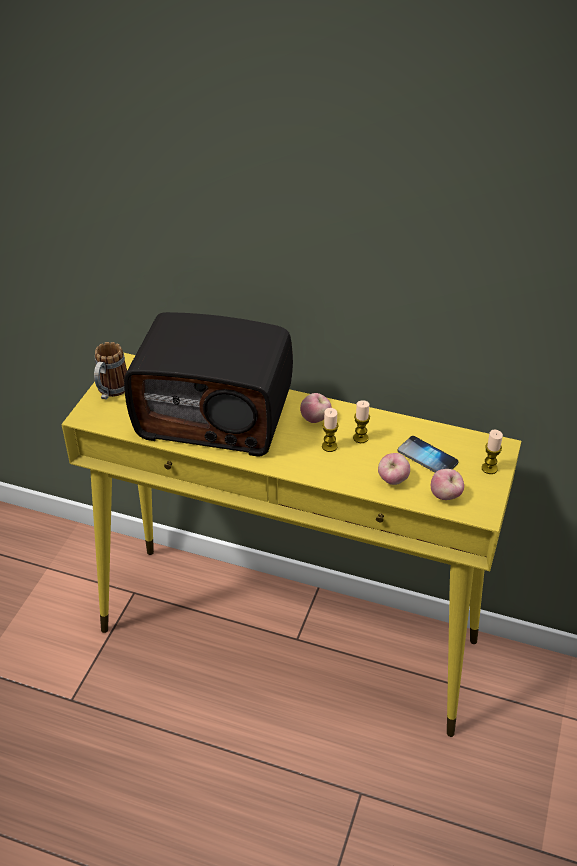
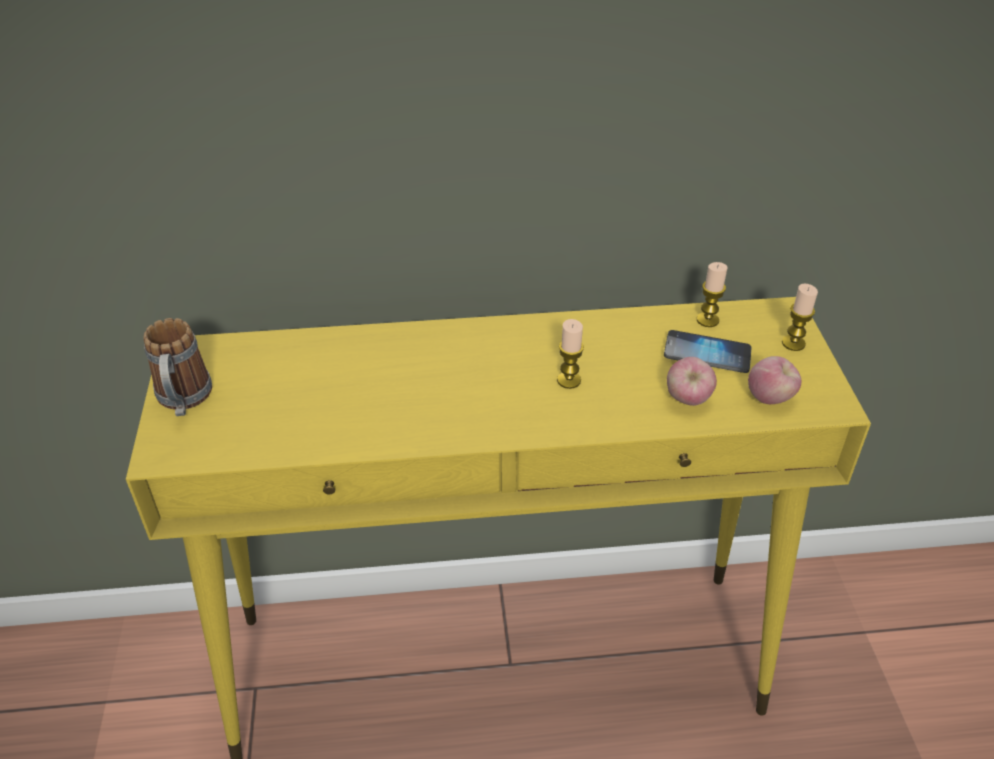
camera: 25 degrees left, 0 degrees up
(215, 415) = (374, 386): radio -> none
(315, 419) = (522, 348): apple -> none
(360, 438) = (602, 355): candle -> candle (707, 320)

